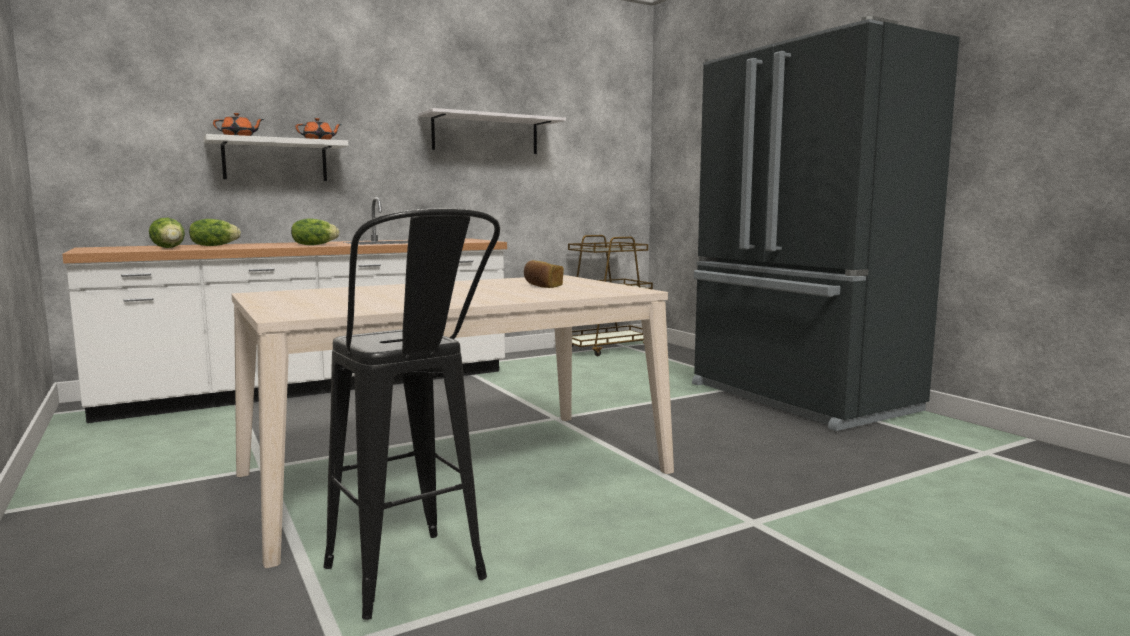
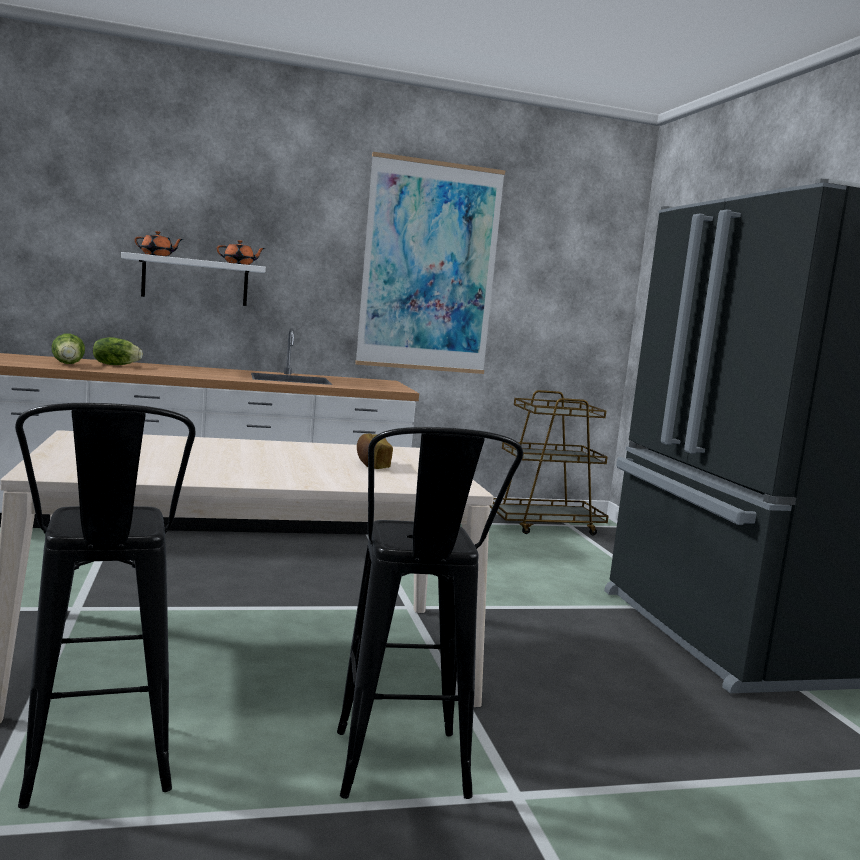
camera: 15 degrees right, 0 degrees up
(314, 245) = (209, 375): lettuce -> none
(485, 134) = (429, 267): white shelf -> picture
(662, 530) = (403, 779): none -> black stool

